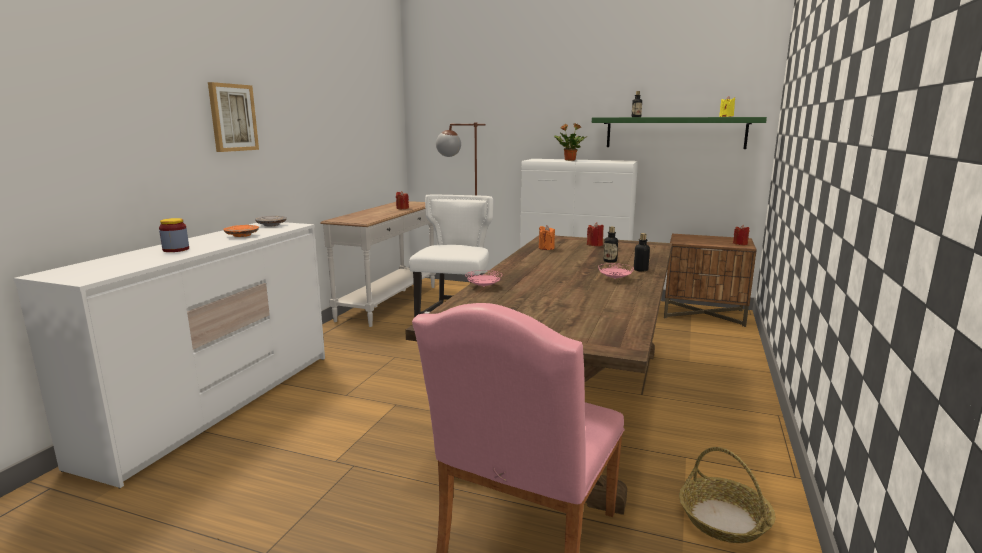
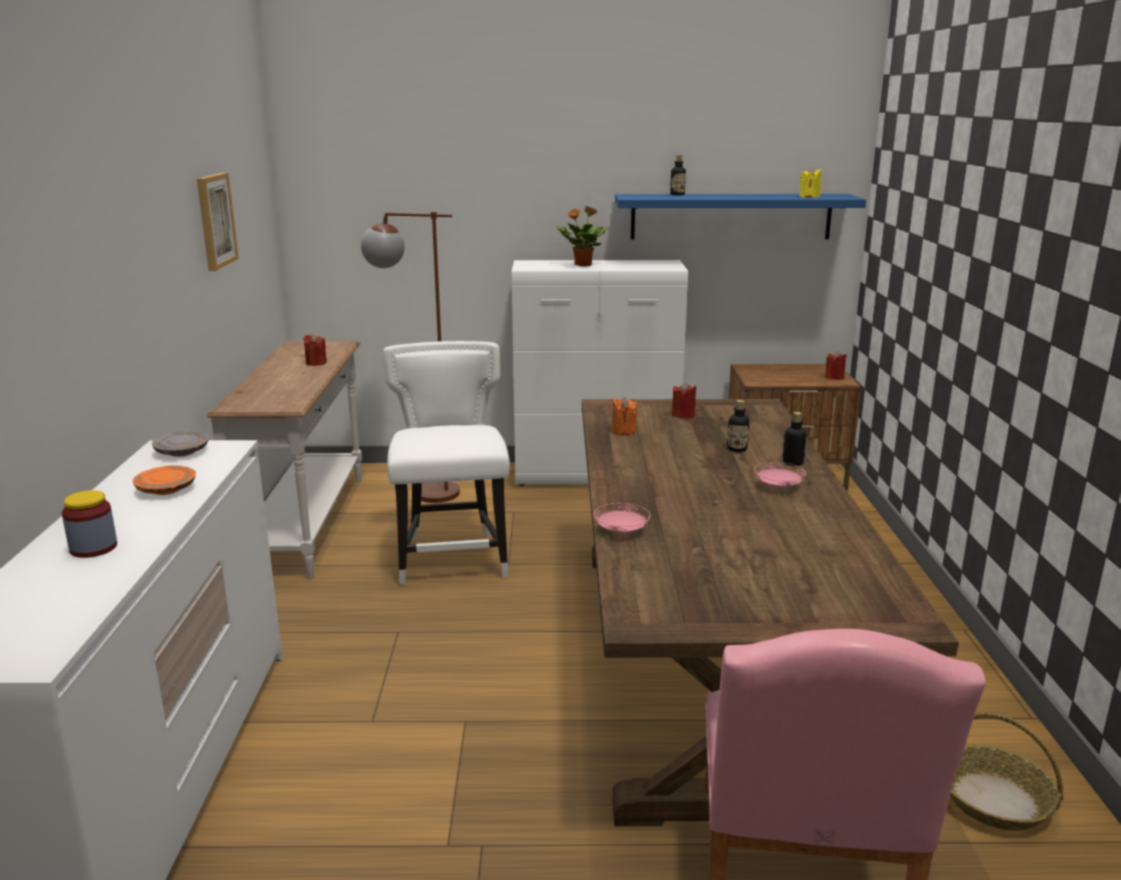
camera: 20 degrees left, 5 degrees up
(232, 117) = (90, 266): picture -> picture (215, 220)
(675, 132) = (731, 216): green shelf -> blue shelf

